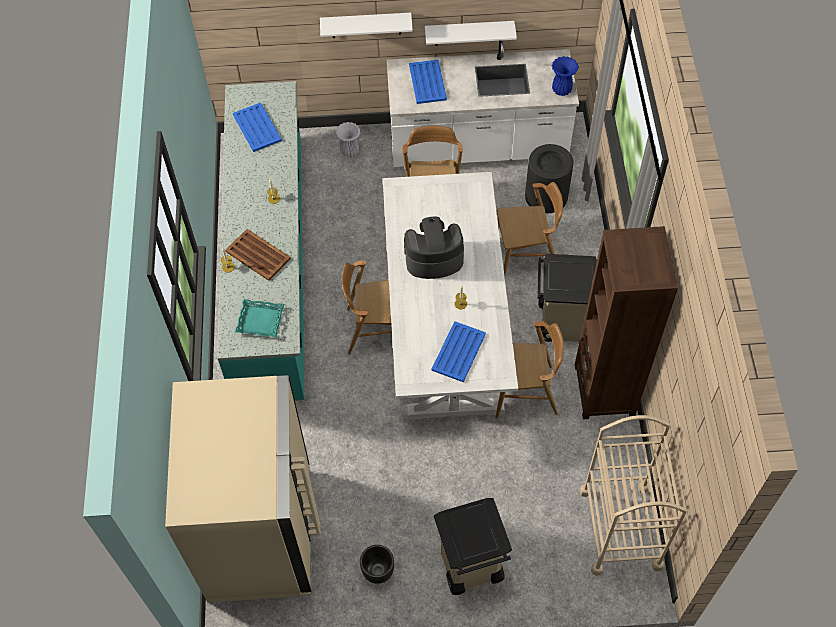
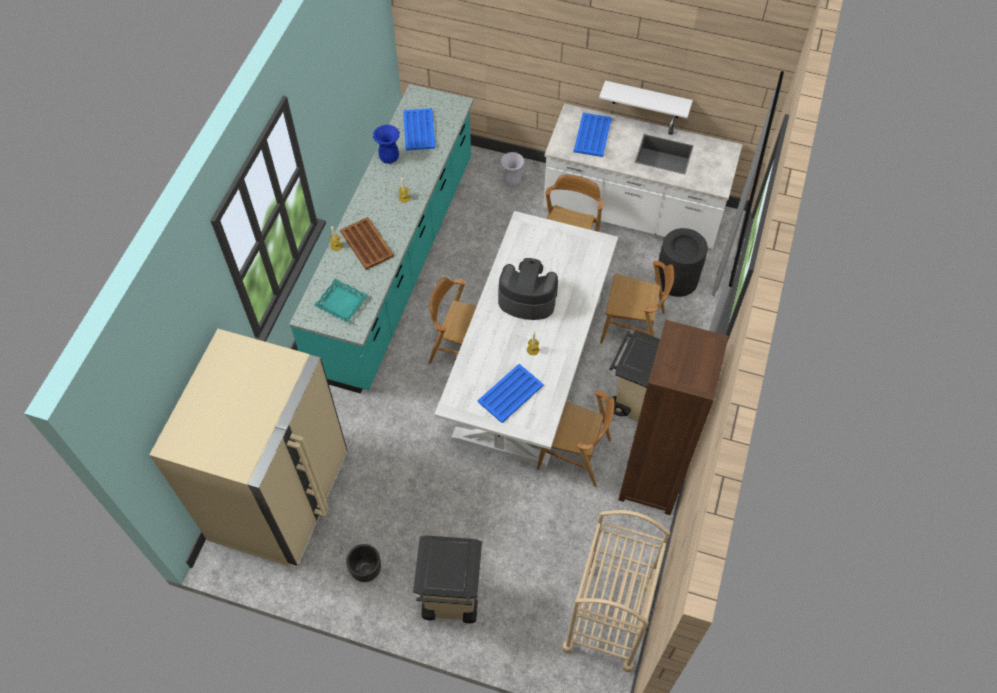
camera: 20 degrees right, 0 degrees up
(366, 25) = (550, 64): white shelf -> none
(561, 90) = (716, 181): blue vase -> blue vase (389, 158)

